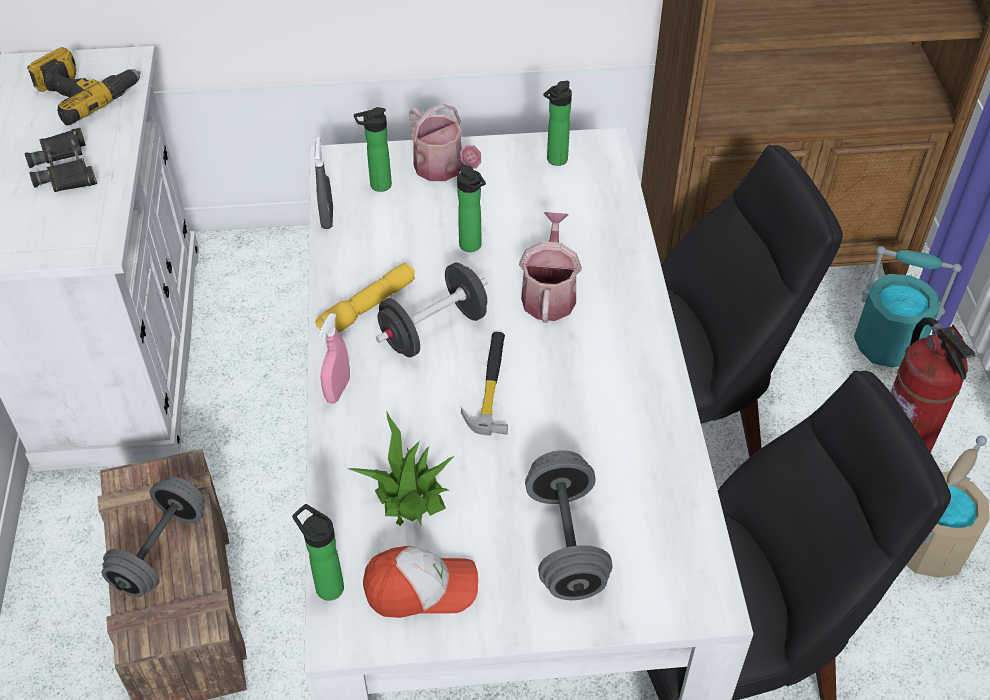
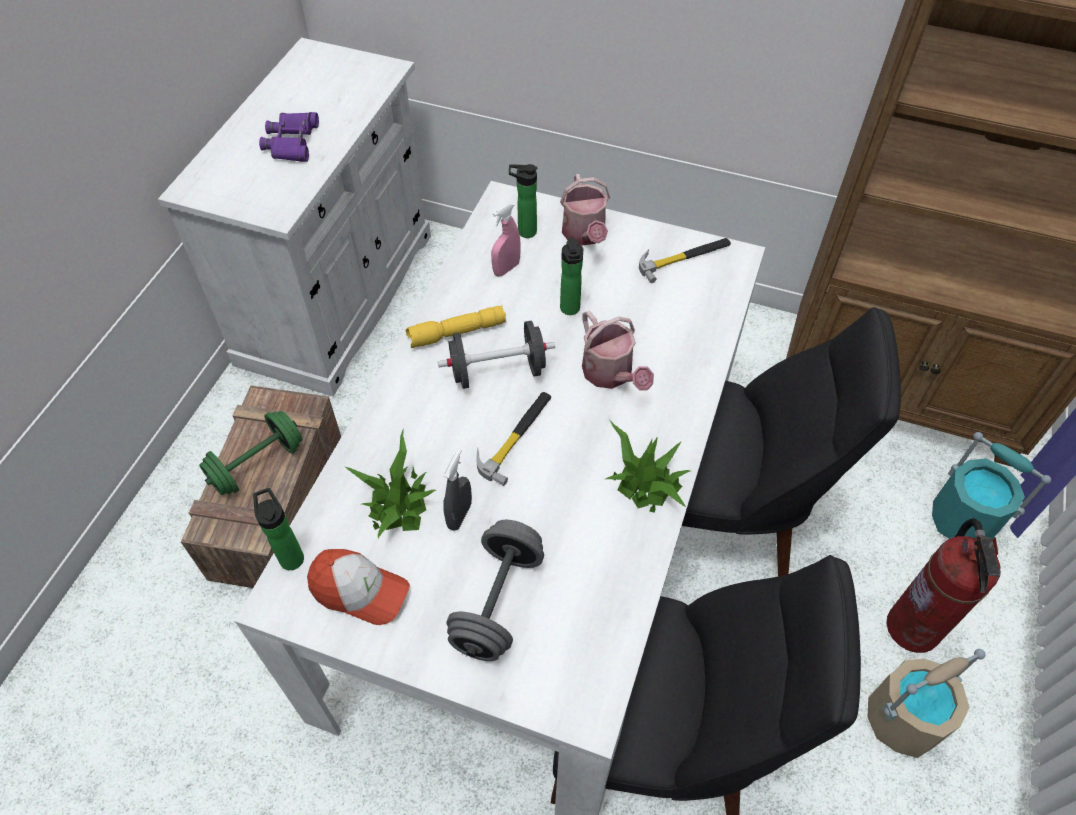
camera: 25 degrees right, 5 degrees up
(65, 169) = (292, 142): black binoculars -> purple binoculars
(85, 94) = (341, 86): power drill -> none
(160, 551) = (257, 465): grey dumbbell -> green dumbbell
(327, 218) = (469, 246): grey spray bottle -> grey spray bottle (459, 515)
(337, 390) = (393, 394): pink spray bottle -> pink spray bottle (506, 269)
(549, 294) = (611, 374): watering can -> watering can turned 120 degrees clockwise
(555, 161) = (684, 258): bottle -> hammer
(640, 379) = (645, 481): none -> potted plant

